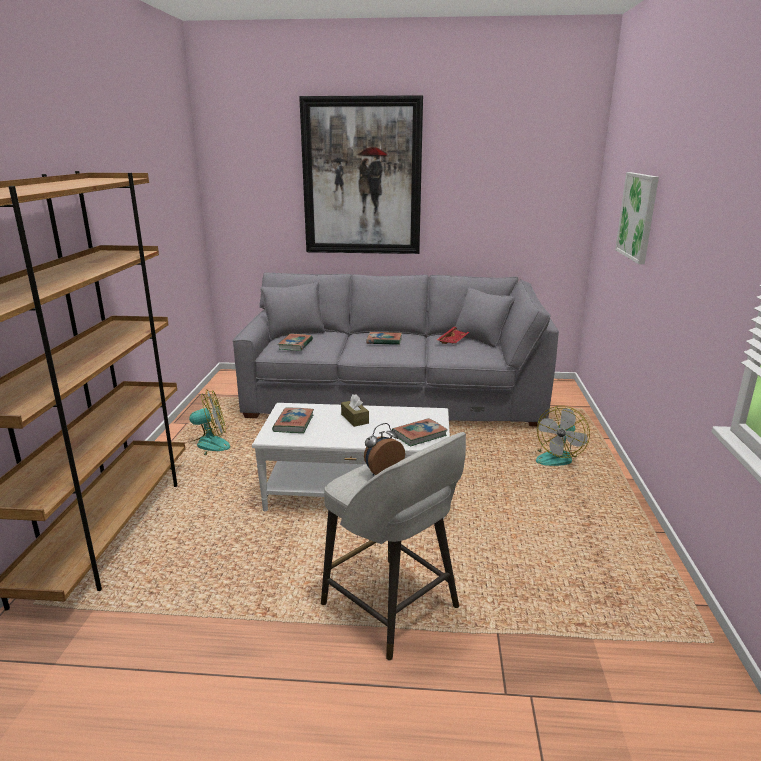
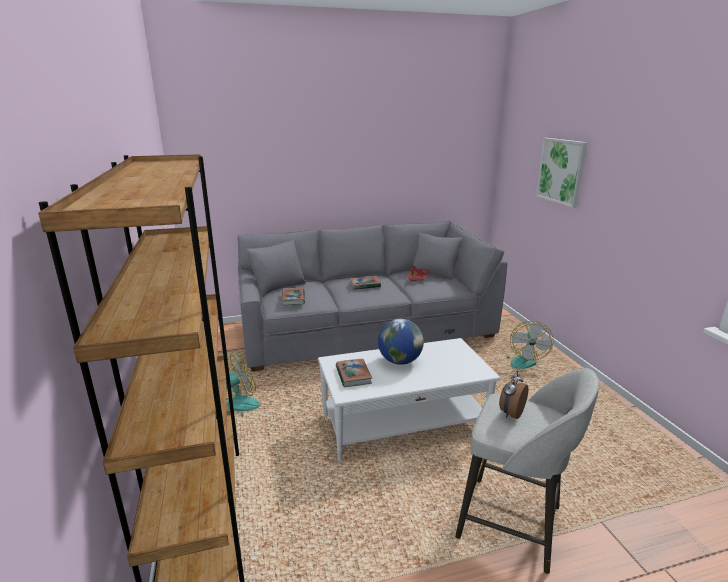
camera: 20 degrees left, 0 degrees up
(354, 419) = (400, 361): brown tissue box -> globe
(362, 177) = (319, 145): picture -> none
(419, 435) = (464, 367): book -> none

